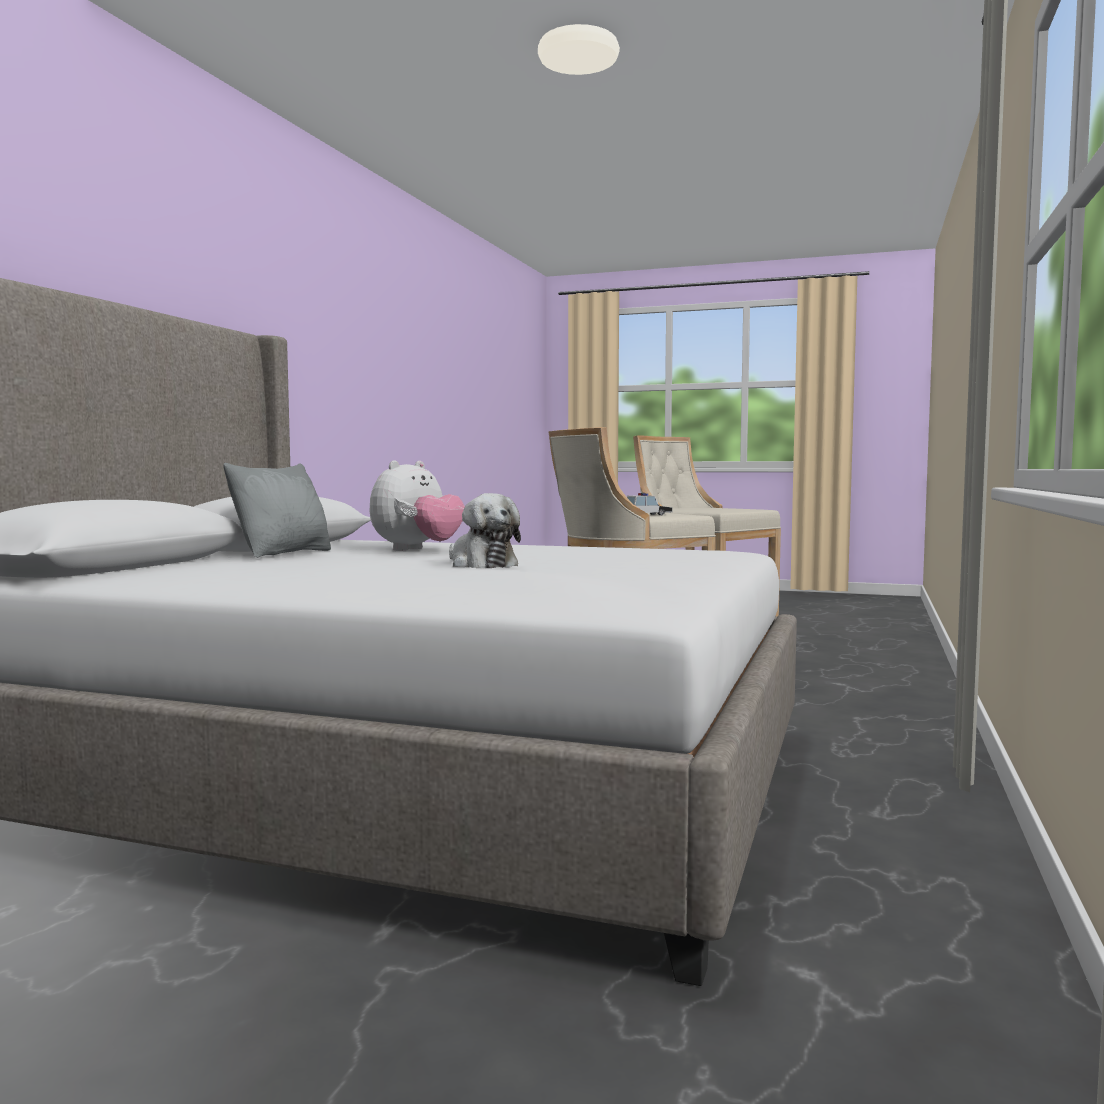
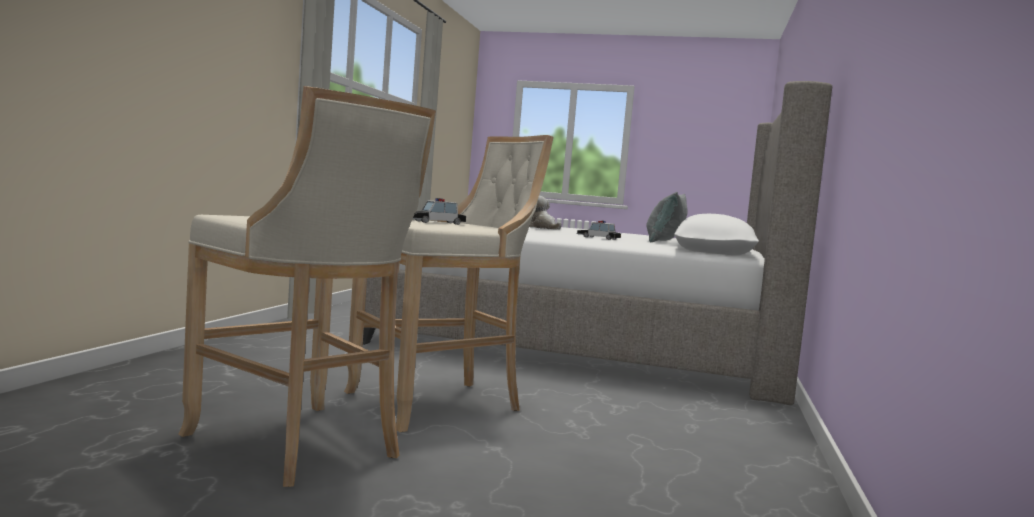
camera: 175 degrees right, 0 degrees up
(417, 550) = (598, 238): plush toy -> toy car

